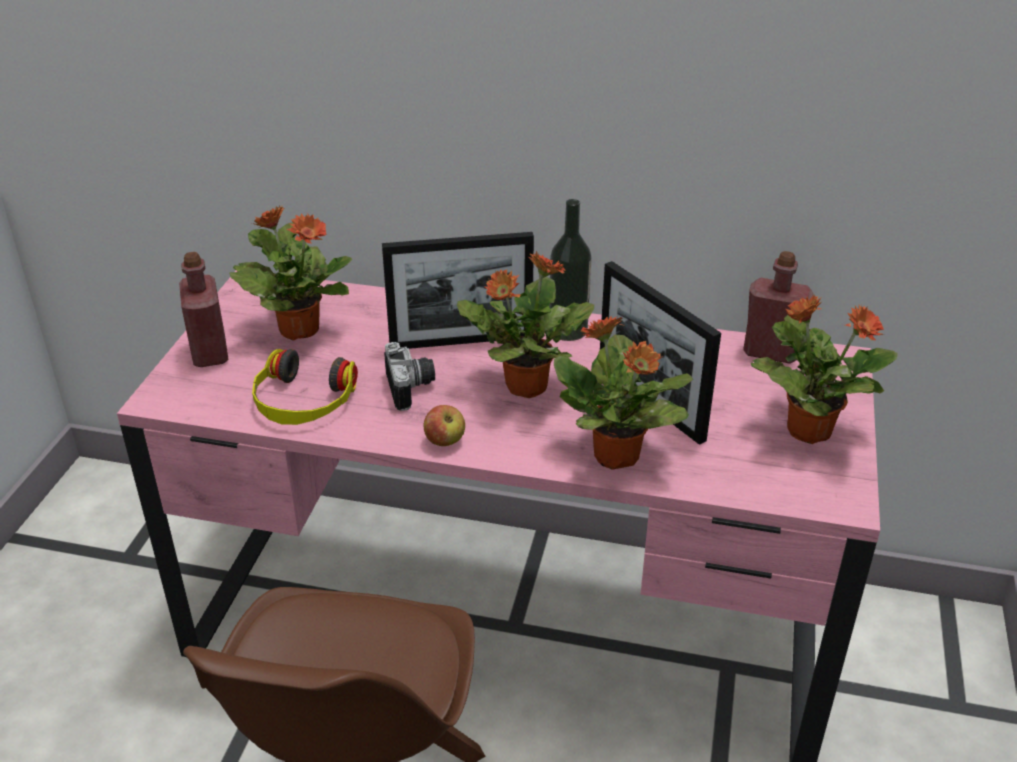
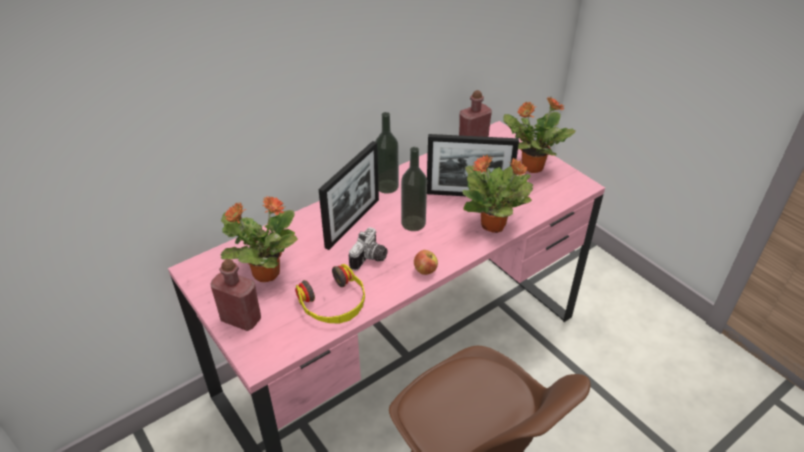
camera: 50 degrees left, 5 degrees up
(412, 388) = (370, 259): camera -> camera turned 90 degrees clockwise
(524, 386) = (413, 223): potted plant -> bottle

